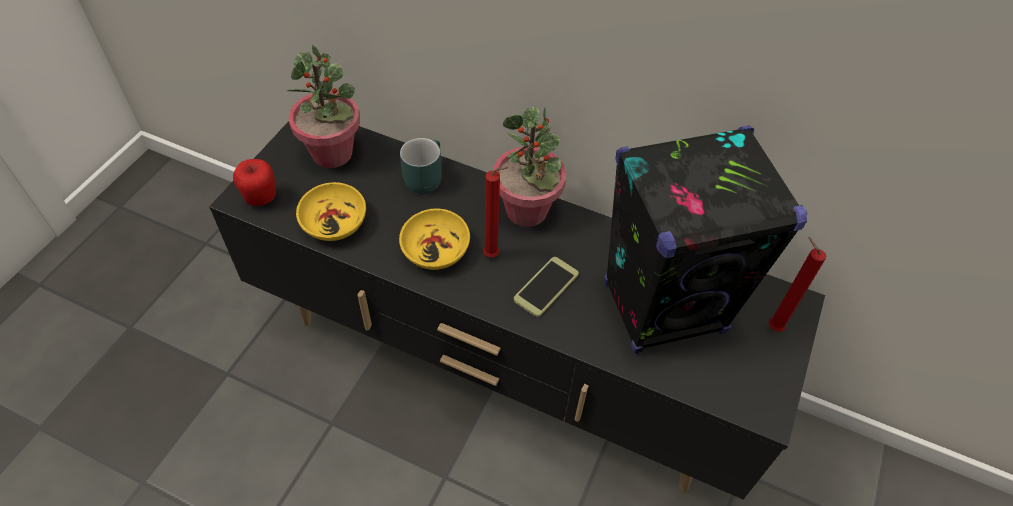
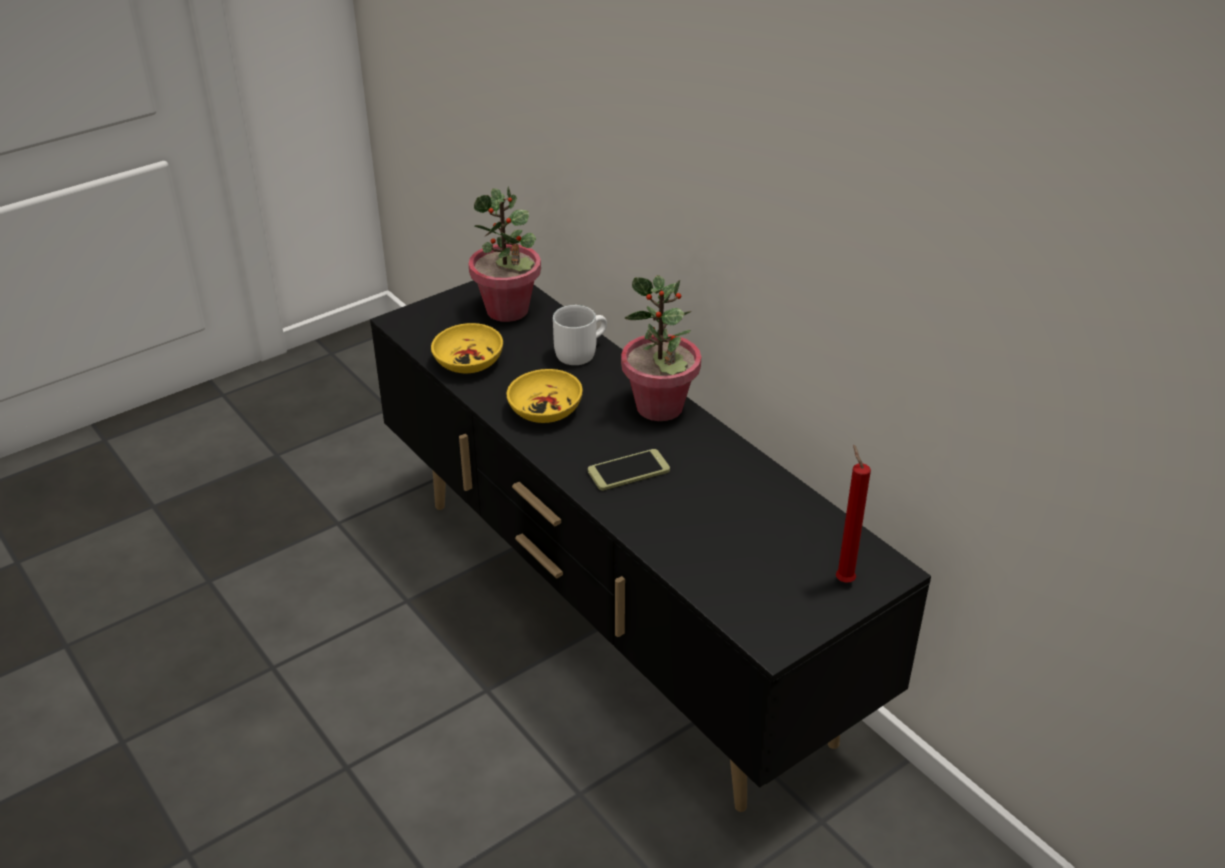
camera: 30 degrees right, 15 degrees down
(261, 199) = (418, 326): apple -> none
(423, 177) = (579, 351): turquoise mug -> white mug
(493, 255) = (597, 431): red candle -> none
(664, 308) = (737, 526): black speaker -> none

